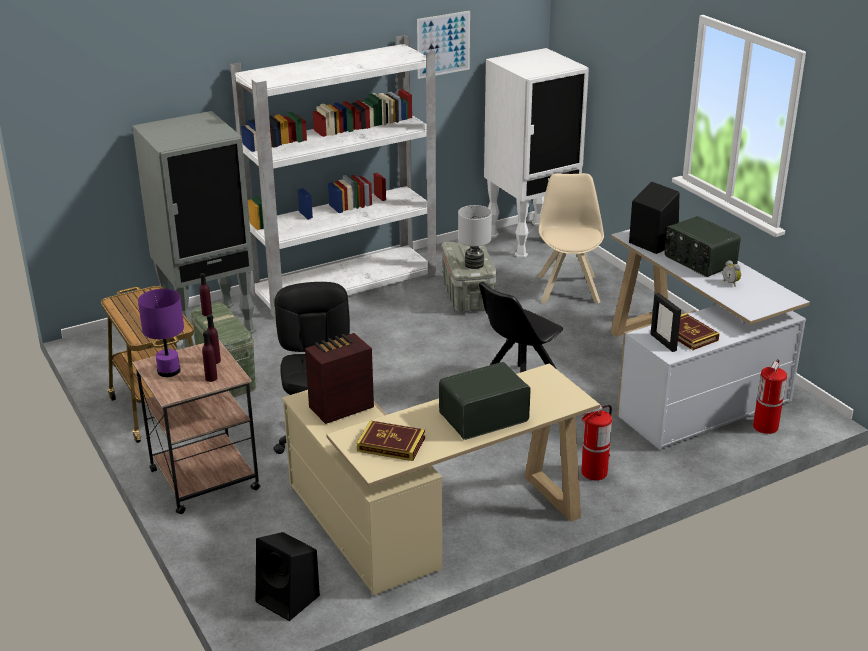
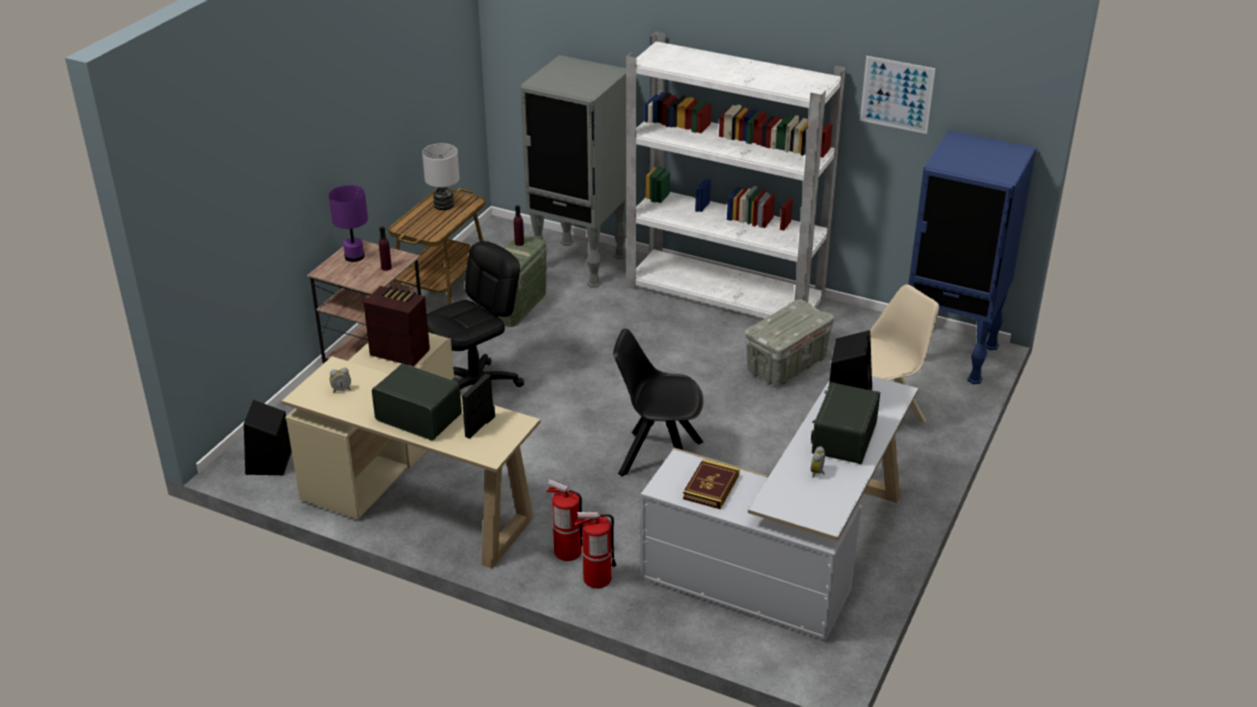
camera: 55 degrees right, 5 degrees up
(211, 378) = (361, 277): purple bottle -> none
(391, 444) = (341, 389): book -> alarm clock
(474, 264) = (776, 332): grey table lamp -> grey table lamp (444, 205)
(531, 239) = (950, 355): white cabinet -> blue cabinet
(664, 342) = (680, 477): picture frame -> picture frame (480, 426)
(765, 427) = (757, 637): fire extinguisher -> fire extinguisher (596, 578)

